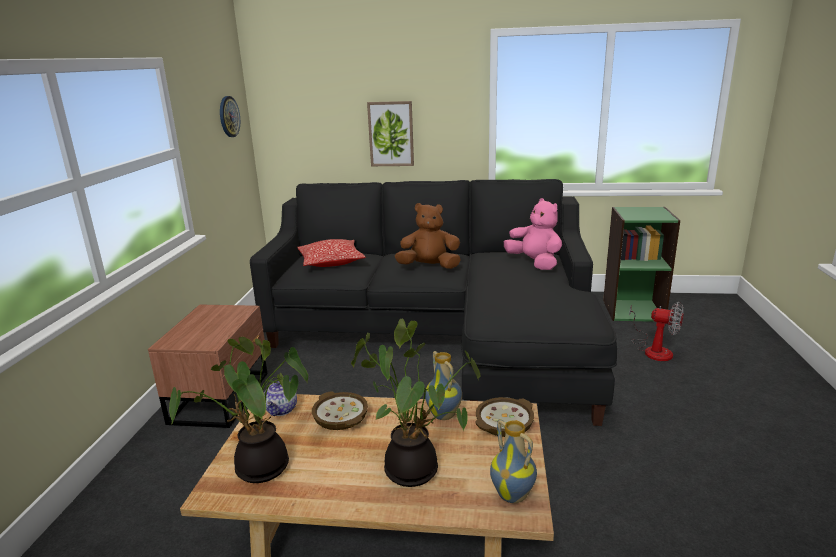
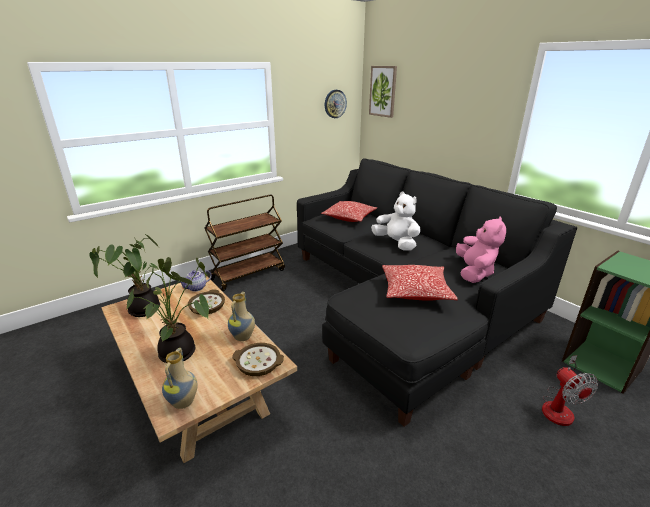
camera: 45 degrees right, 5 degrees up
(223, 396) = (248, 274): brown nightstand -> brown cart
(391, 134) = (441, 132): picture -> picture (383, 91)
(429, 267) = (396, 243): brown plush toy -> white plush toy
(529, 293) = (415, 291): none -> pillow

